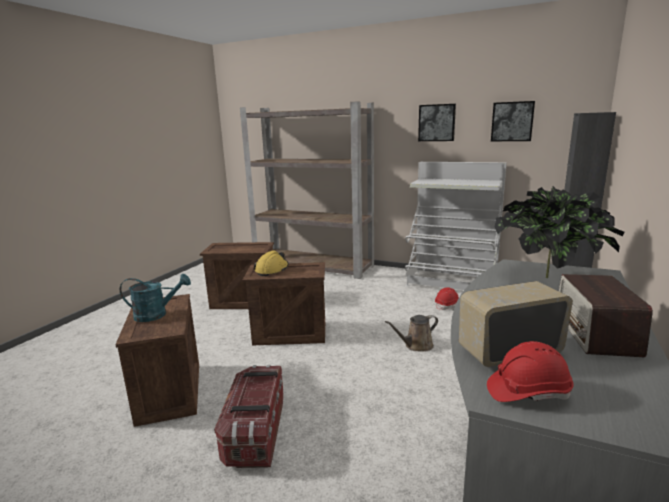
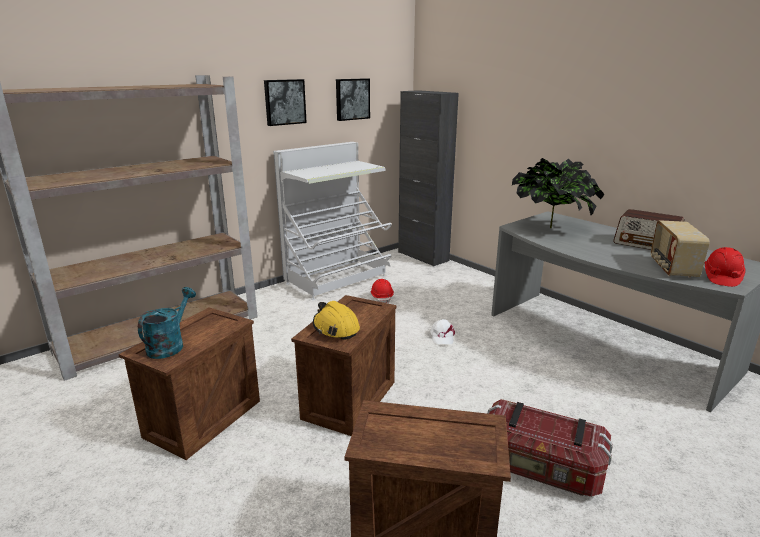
camera: 65 degrees left, 5 degrees up
(157, 314) = (425, 434): turquoise watering can -> turquoise watering can (169, 345)
(416, 346) = (442, 336): brown watering can -> white cap

